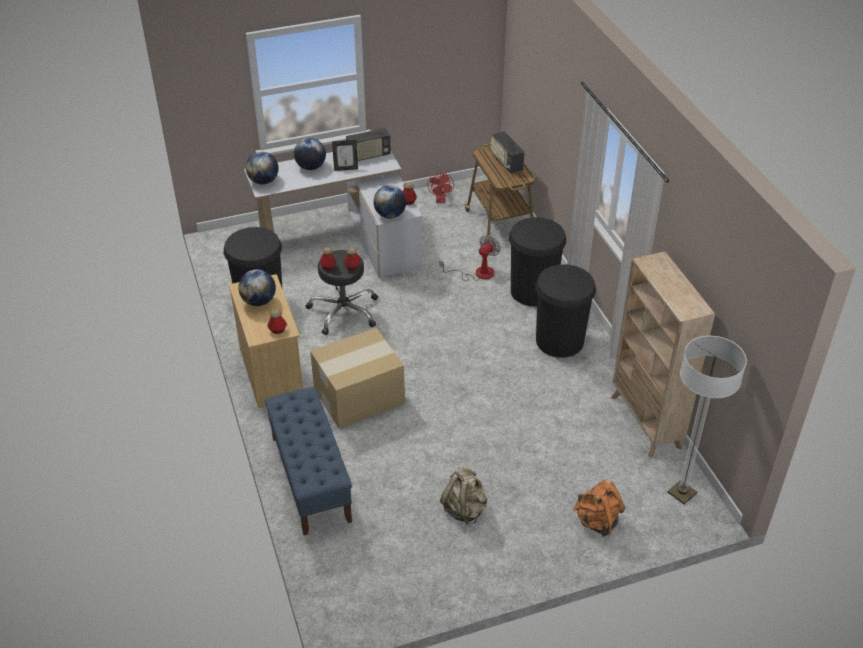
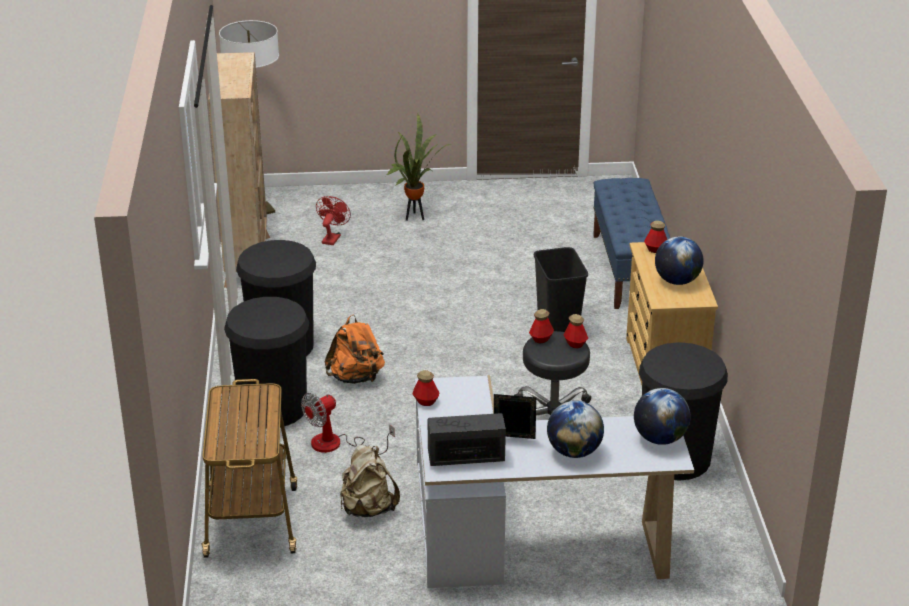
camera: 165 degrees left, 10 degrees down
(360, 396) = (557, 329): cardboard box -> black trash can
(390, 215) = (463, 386): globe -> none
(440, 200) = (327, 582): red fan -> red fan (332, 238)
(464, 509) = (478, 229): beige backpack -> beige backpack (368, 508)
(506, 163) = (234, 424): radio -> none
(532, 514) = (415, 217): none -> potted plant
(597, 521) = (357, 205): orange backpack -> orange backpack (356, 377)

